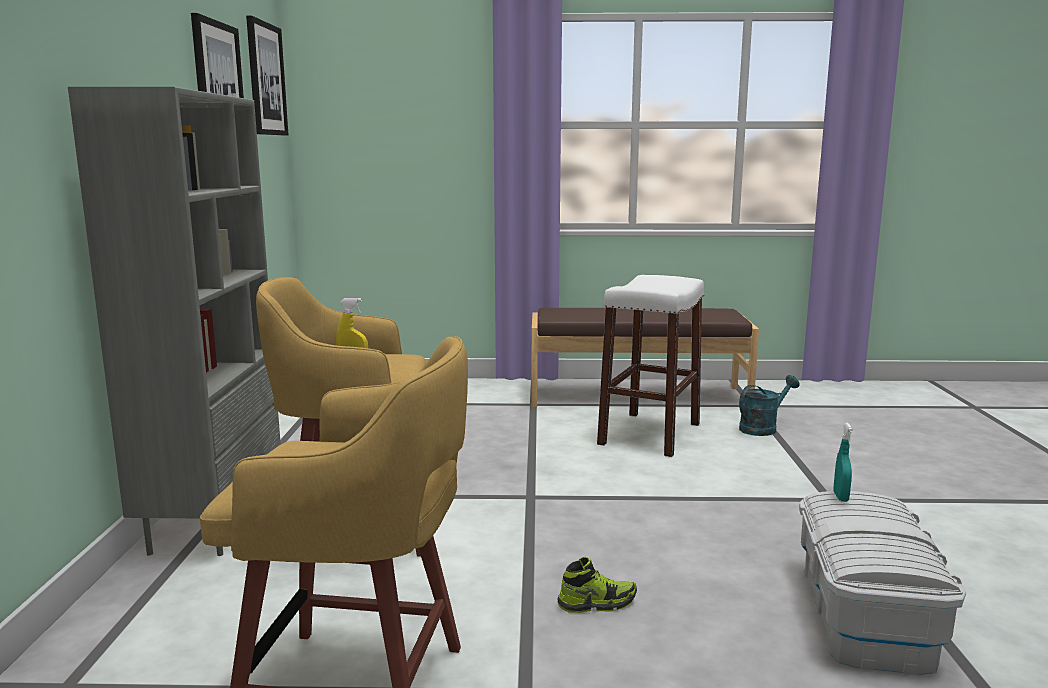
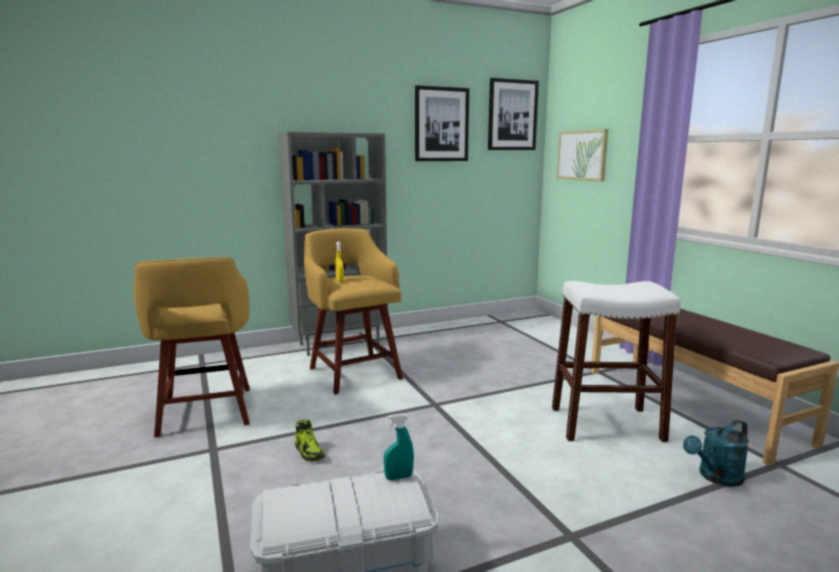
camera: 65 degrees right, 0 degrees up
(376, 143) = (582, 155): none -> picture
(762, 428) = (716, 477): turquoise watering can -> turquoise watering can turned 120 degrees clockwise

